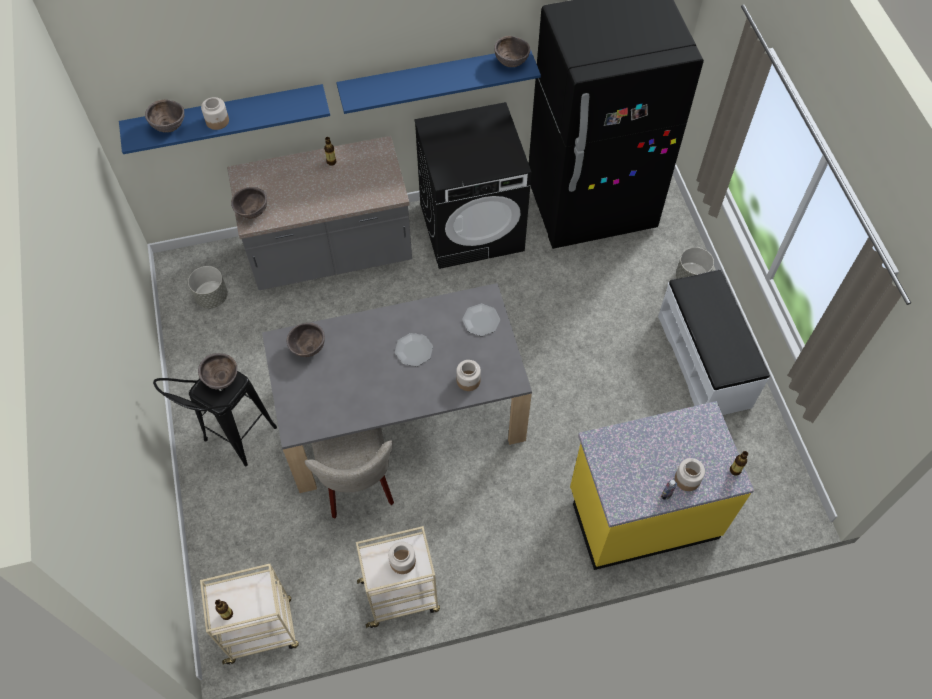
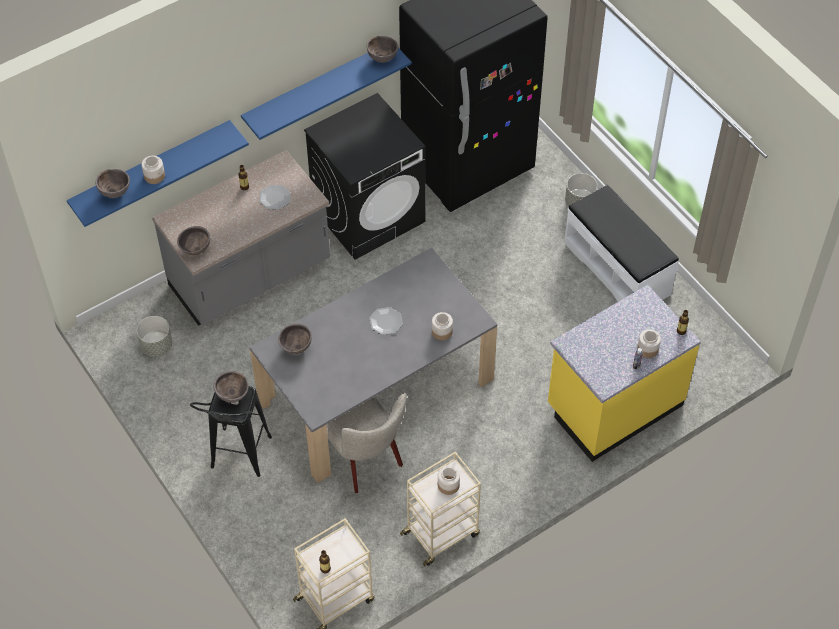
camera: 20 degrees left, 5 degrees down
(481, 320) = (431, 281): plate -> plate (275, 198)

